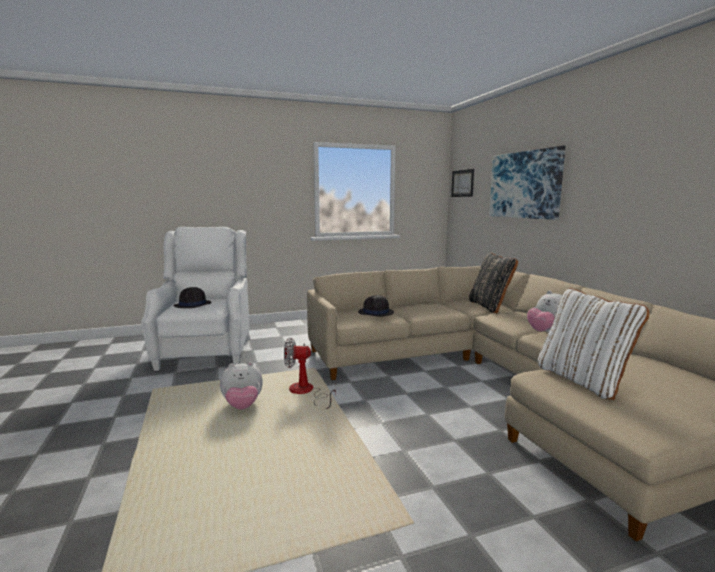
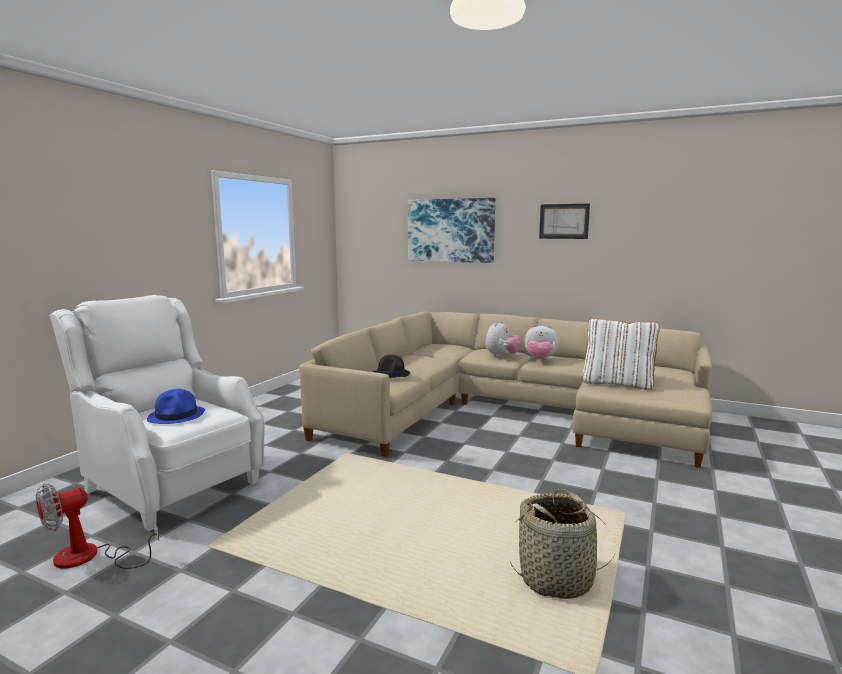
camera: 45 degrees left, 0 degrees up
(193, 304) = (177, 415): black hat -> blue hat
(237, 529) = (557, 578): none -> basket
(242, 406) = (358, 511): plush toy -> plush toy (502, 356)
(306, 392) = (388, 475): fan -> fan (89, 557)
(462, 183) = (360, 225): picture -> picture (564, 221)
(490, 306) = (457, 349): black pillow -> none

